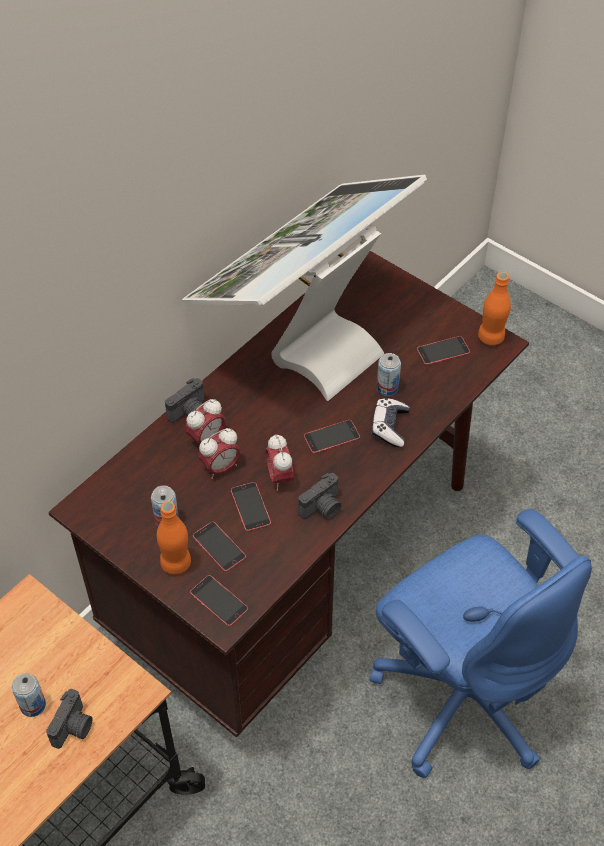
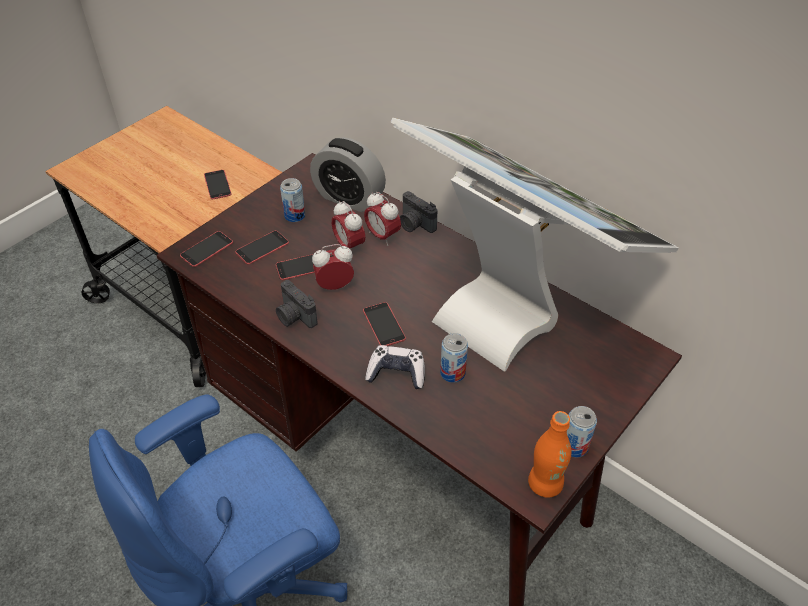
camera: 90 degrees right, 5 degrees down
(33, 705) = (171, 184): can -> can (574, 446)
(74, 727) = (146, 205): camera -> none
(140, 471) = (349, 198): none -> alarm clock
(176, 563) = (249, 223): orange bottle -> none
(443, 351) = (515, 430): phone -> phone (217, 185)

